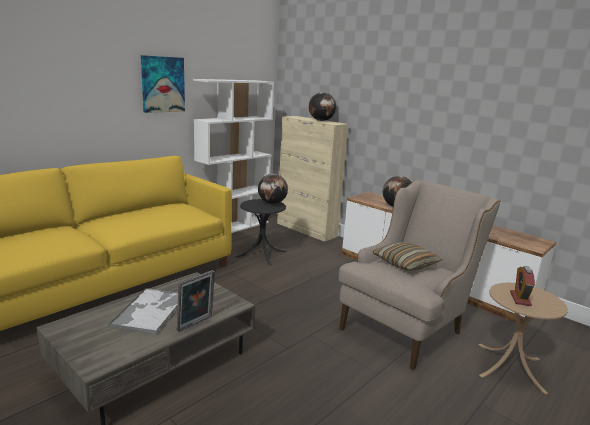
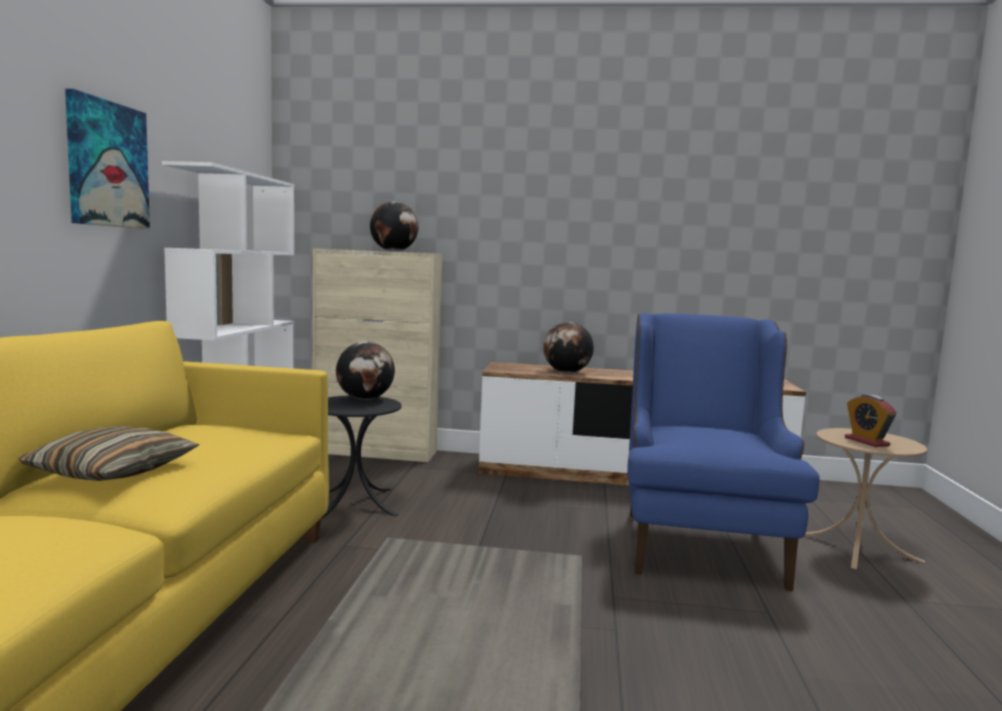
camera: 35 degrees left, 10 degrees down
(150, 310) = (430, 631): tray -> none
(196, 324) = (557, 620): picture frame -> none
(405, 263) = (707, 432): pillow -> pillow (113, 471)
(407, 326) = (699, 539): beige armchair -> blue armchair

